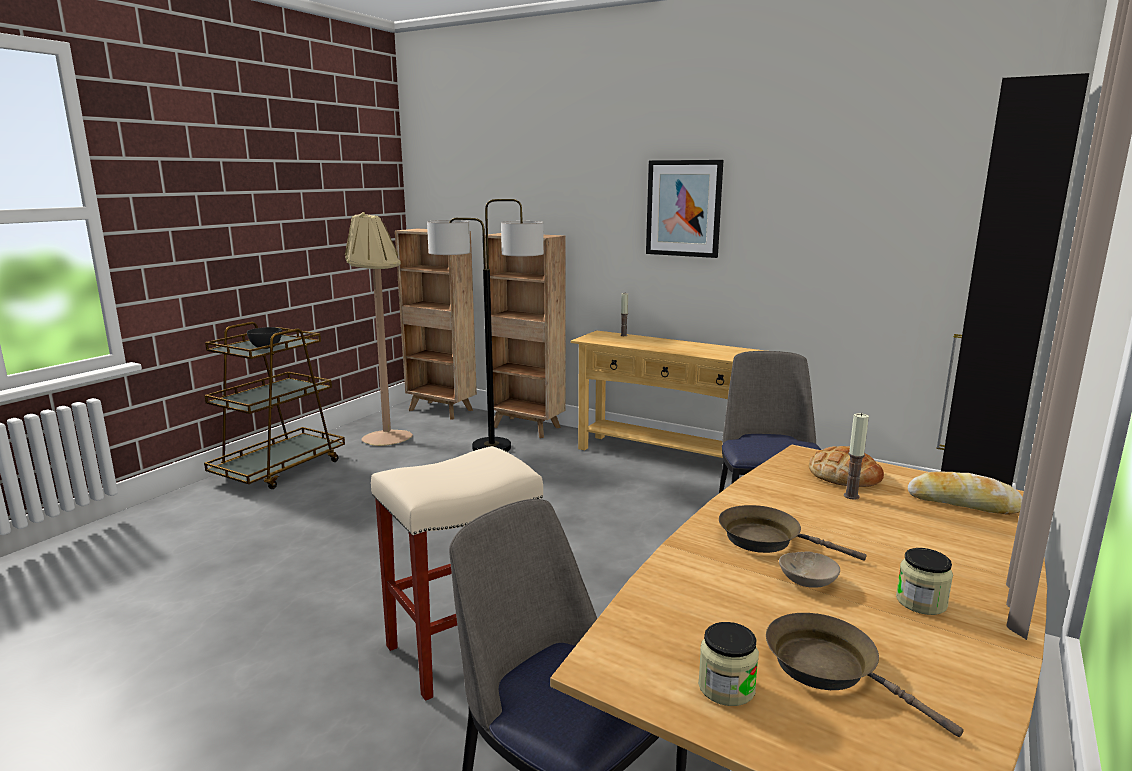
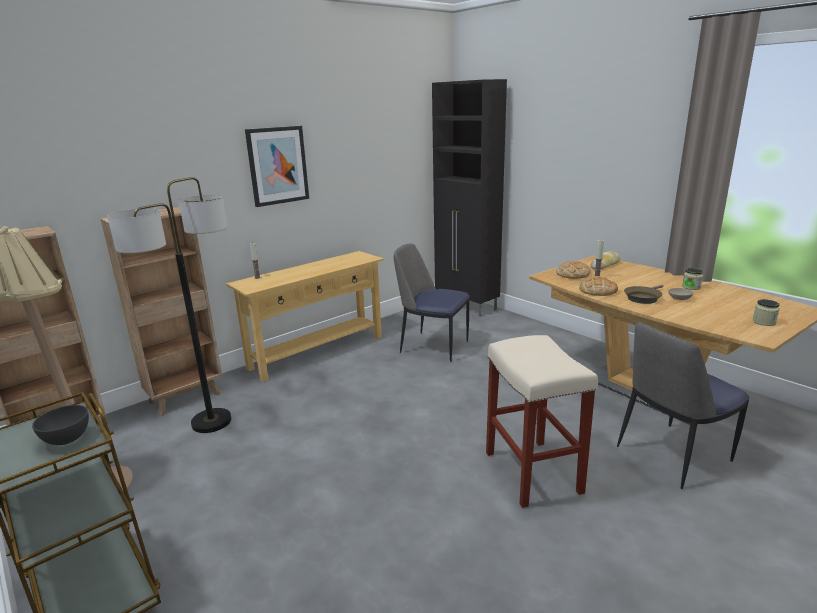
camera: 70 degrees left, 5 degrees up
(764, 497) = (597, 291): none -> bread
(829, 668) = (743, 307): brown frying pan -> none

